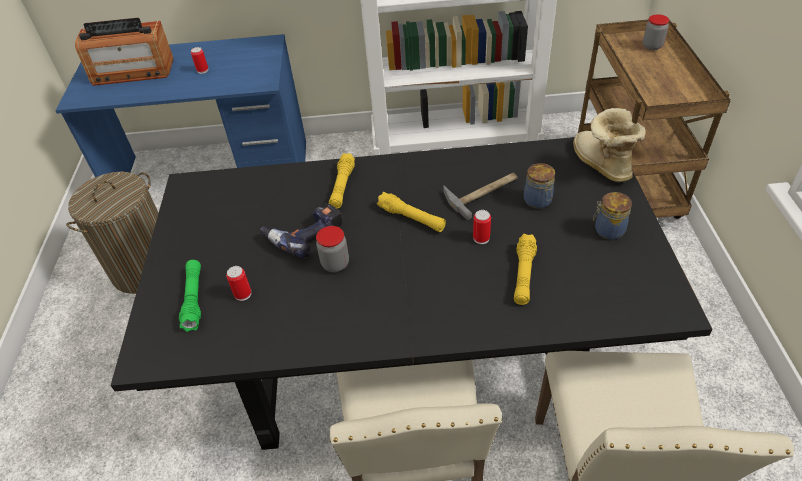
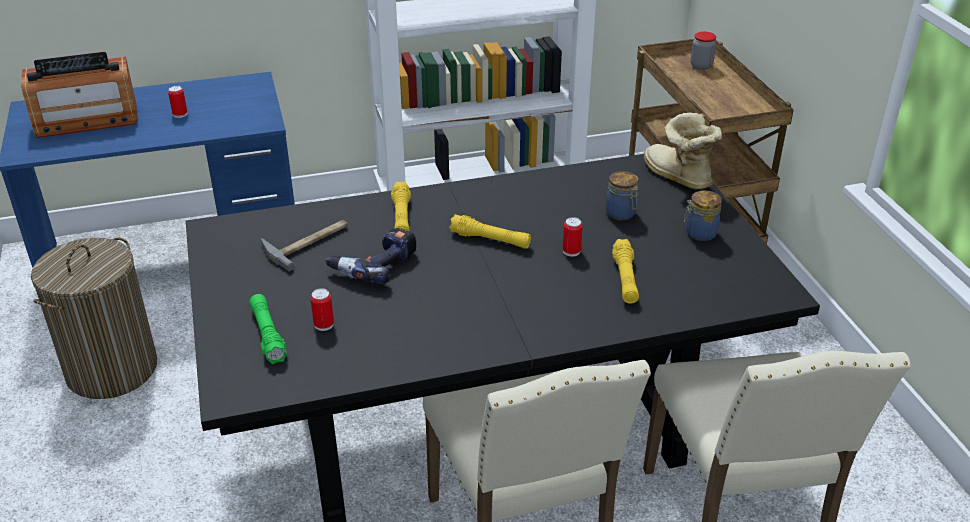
camera: 15 degrees left, 10 degrees down
(335, 264) = (419, 288): jar -> none
(483, 192) = (560, 210): hammer -> hammer (308, 242)

